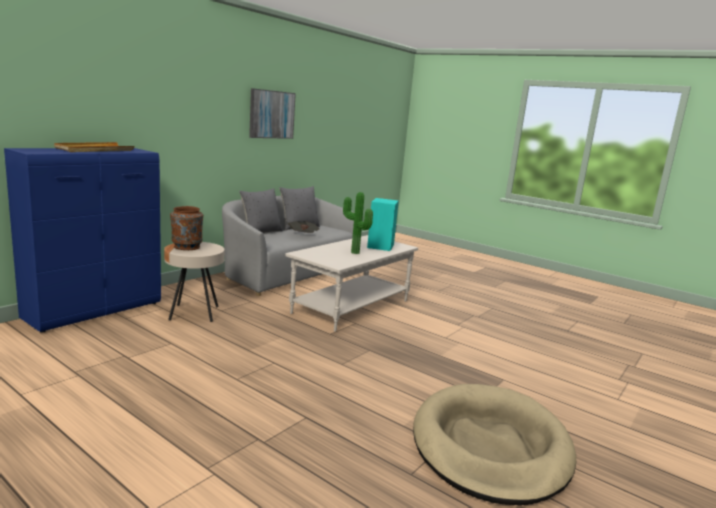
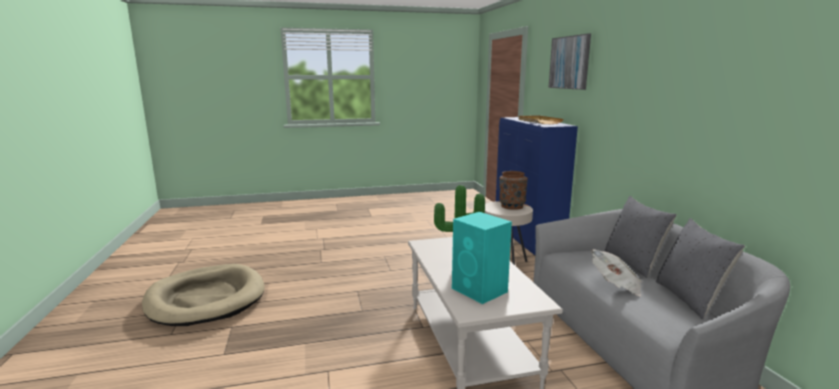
camera: 130 degrees right, 0 degrees up
(271, 114) = (739, 97): picture -> picture (570, 62)

